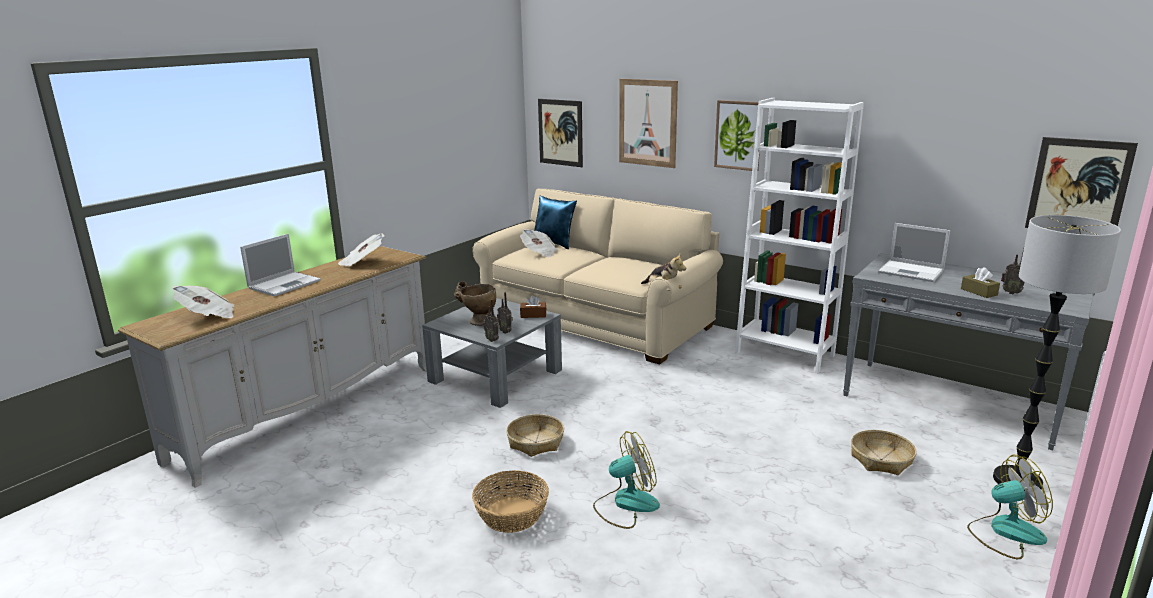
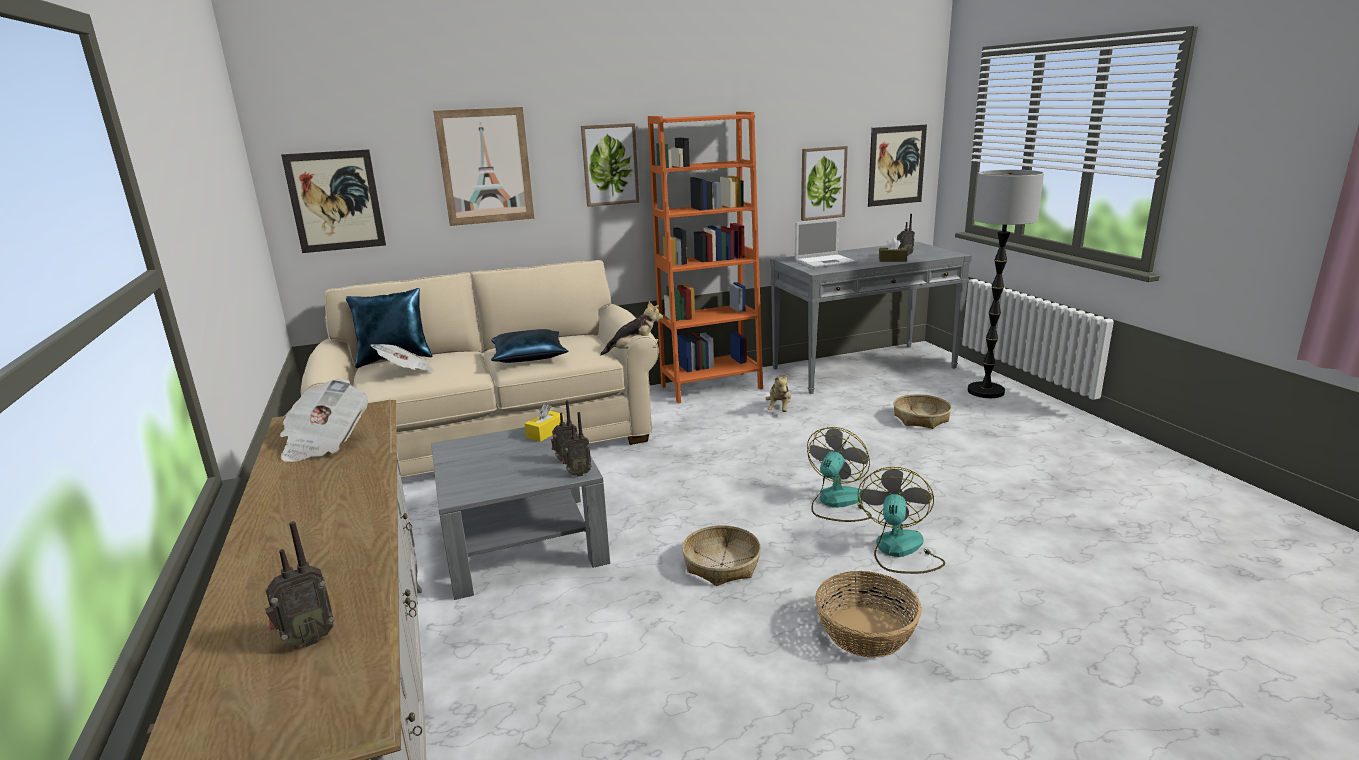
camera: 55 degrees left, 0 degrees up
(208, 315) = (306, 640): newspaper -> radio
(285, 284) = (287, 523): laptop -> none
(477, 322) = (503, 469): beige vase -> none
(533, 315) = (545, 433): brown tissue box -> yellow tissue box
(606, 268) = (529, 356): none -> blue pillow
(784, 354) = (711, 387): white bookcase -> orange bookcase
(790, 392) = (779, 409): none -> plush toy
(963, 189) = (823, 183): none -> picture
(1005, 532) = (1046, 419): fan -> fan (837, 503)

